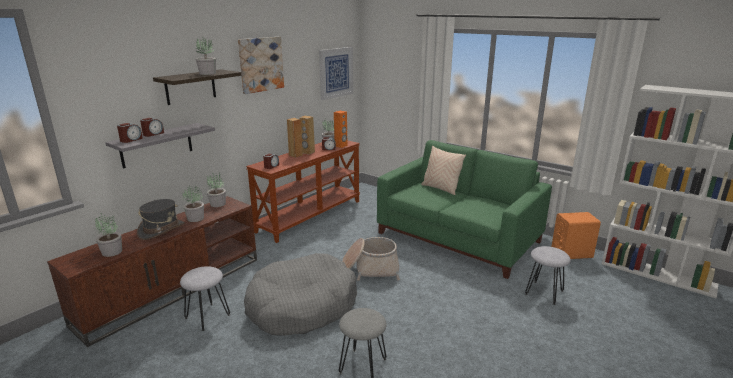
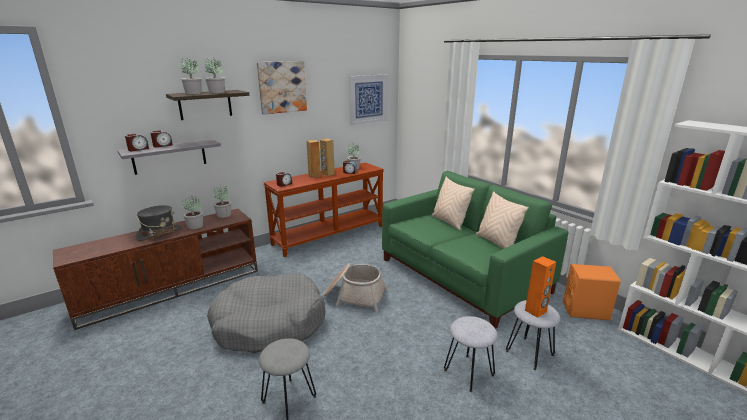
camera: 15 degrees right, 0 degrees up
(111, 252) = (105, 248): potted plant -> potted plant (193, 93)
(207, 316) = (183, 319): grey stool -> grey stool (468, 372)
(341, 146) = (363, 170): orange speaker -> orange speaker (536, 311)
(492, 202) = (496, 242): none -> beige pillow

